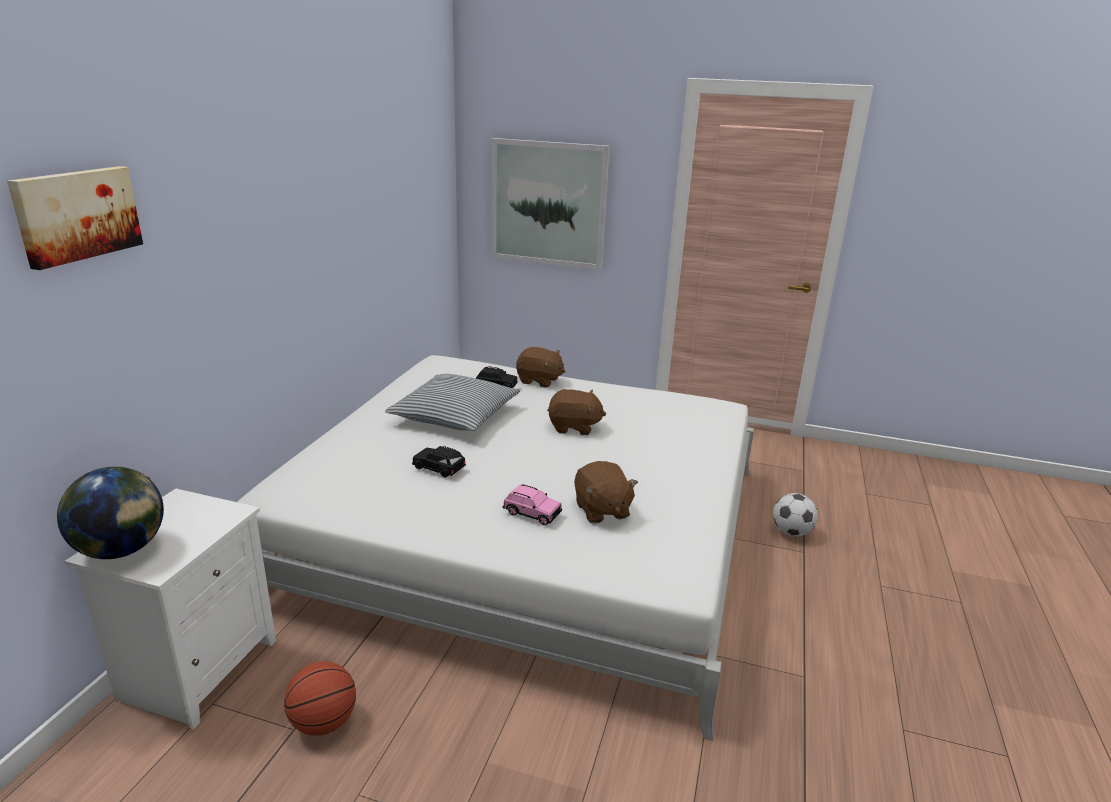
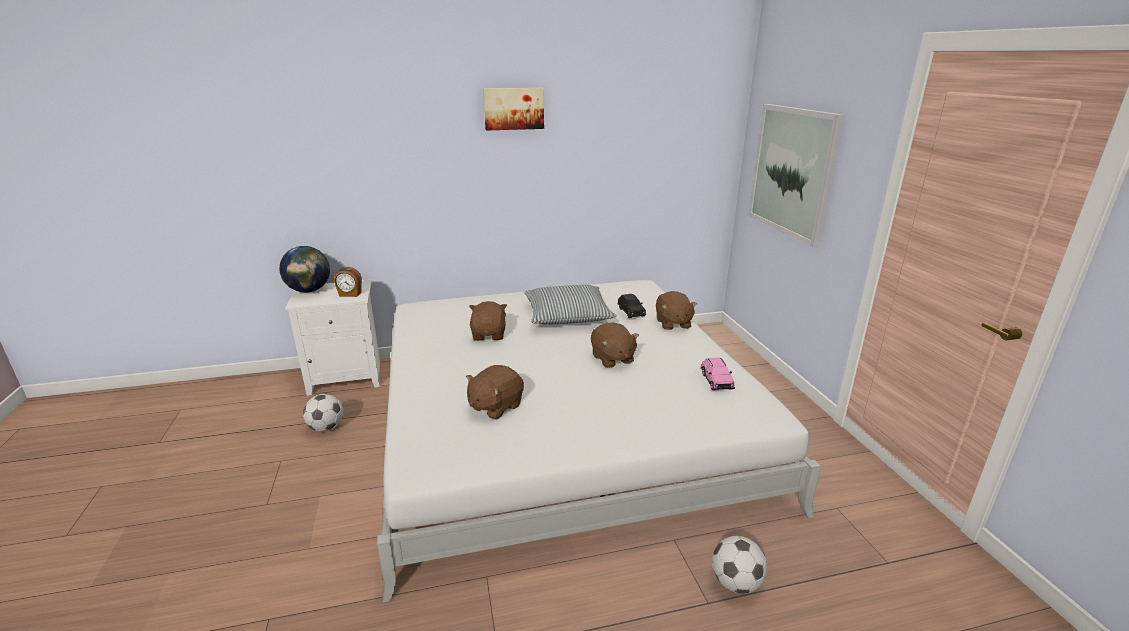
camera: 60 degrees right, 0 degrees up
(76, 214) = (326, 118): picture -> picture (513, 108)
(210, 516) = (350, 294): none -> alarm clock
(323, 722) = (326, 428): basketball -> football
(439, 468) = (489, 335): black toy car -> brown plush toy
(532, 513) = (463, 381): pink toy car -> pink toy car (716, 381)

